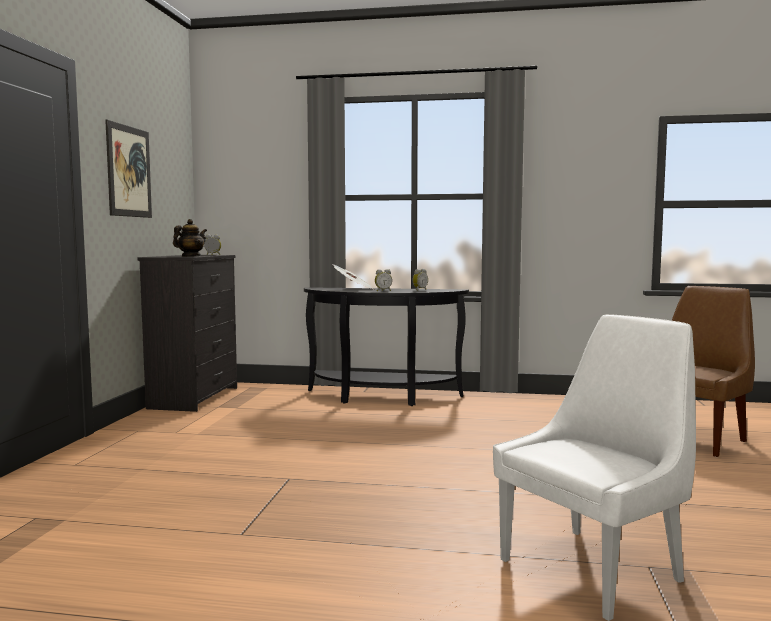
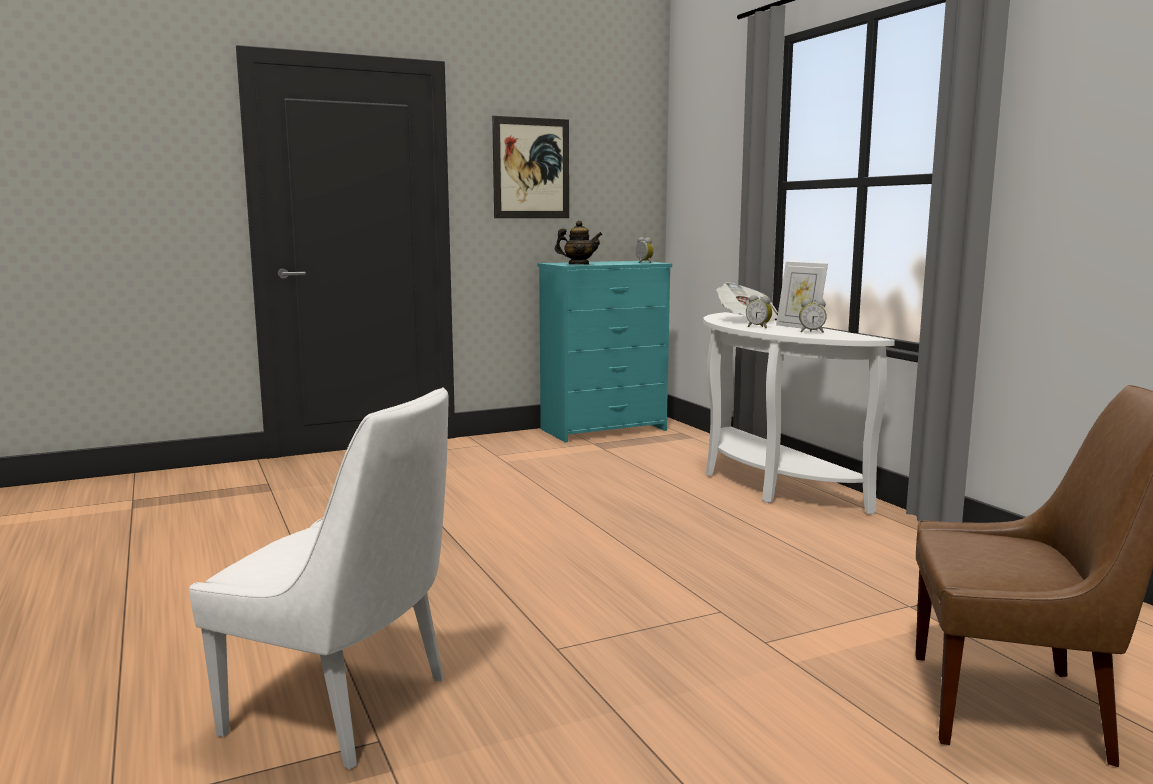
camera: 55 degrees right, 5 degrees up
(195, 397) = (605, 429): black dresser -> turquoise dresser
(381, 398) = (765, 483): black console table -> white console table
(398, 289) = (799, 327): none -> picture frame

